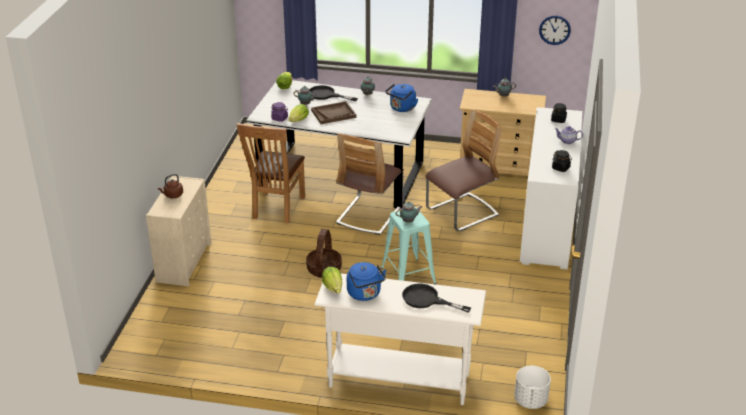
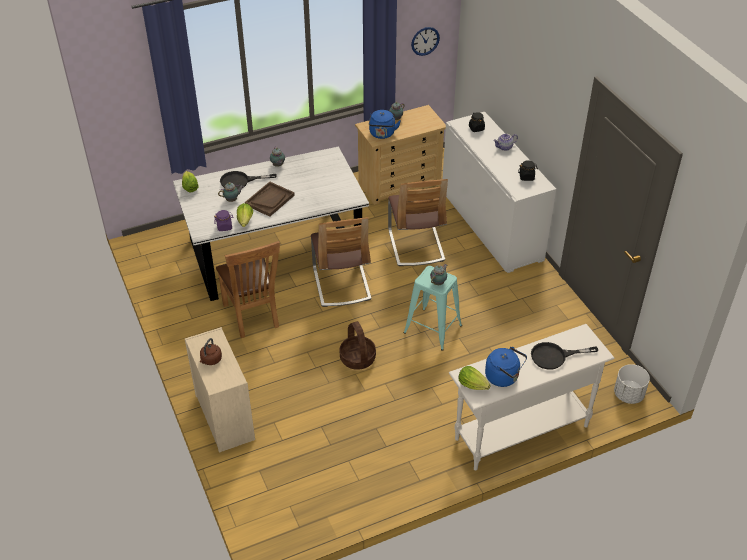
camera: 35 degrees left, 10 degrees up
(401, 108) = (324, 168): blue kettle -> blue kettle (382, 134)
(462, 213) = (416, 245): chair -> chair turned 150 degrees clockwise

